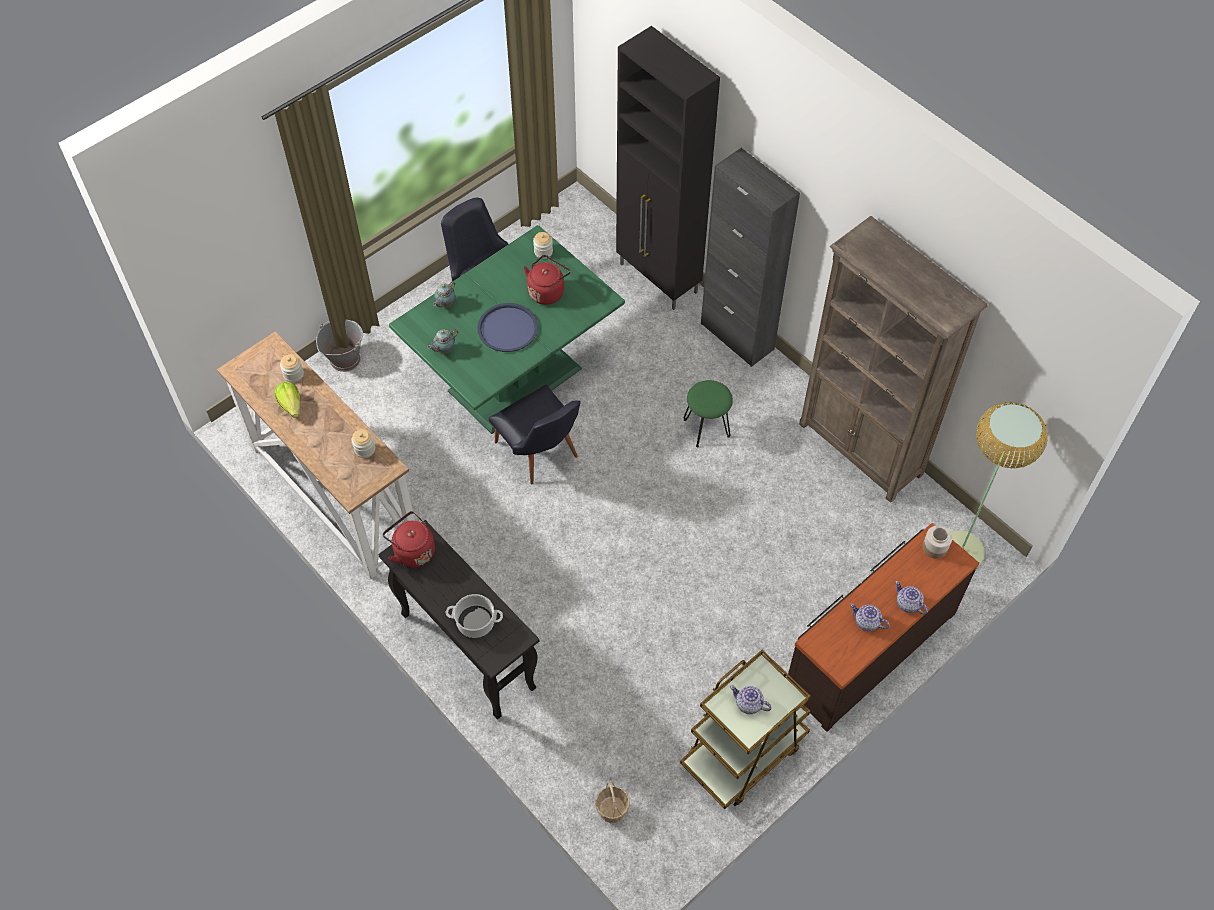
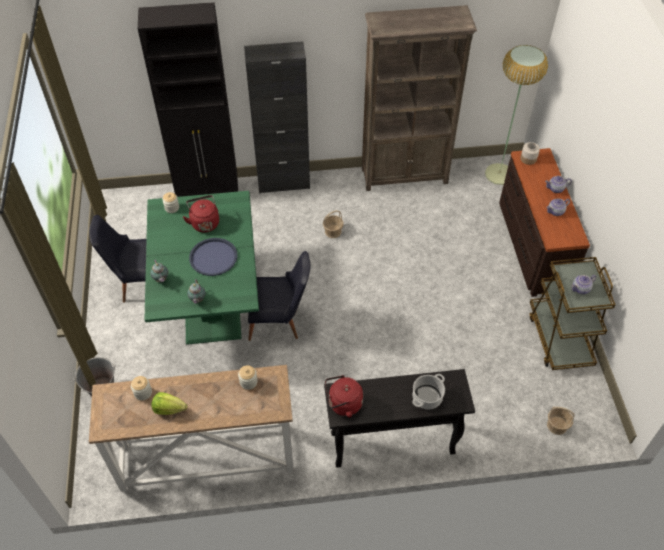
camera: 55 degrees left, 5 degrees down
(706, 428) = (333, 231): green stool -> basket

